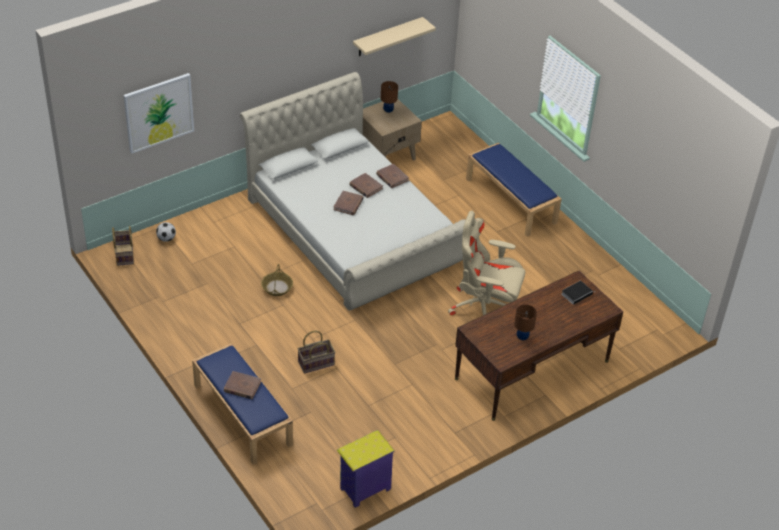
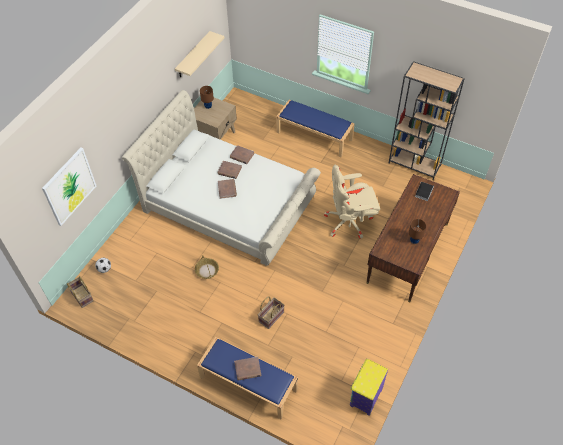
camera: 25 degrees left, 10 degrees up
(617, 281) = (415, 164): none -> bookcase

